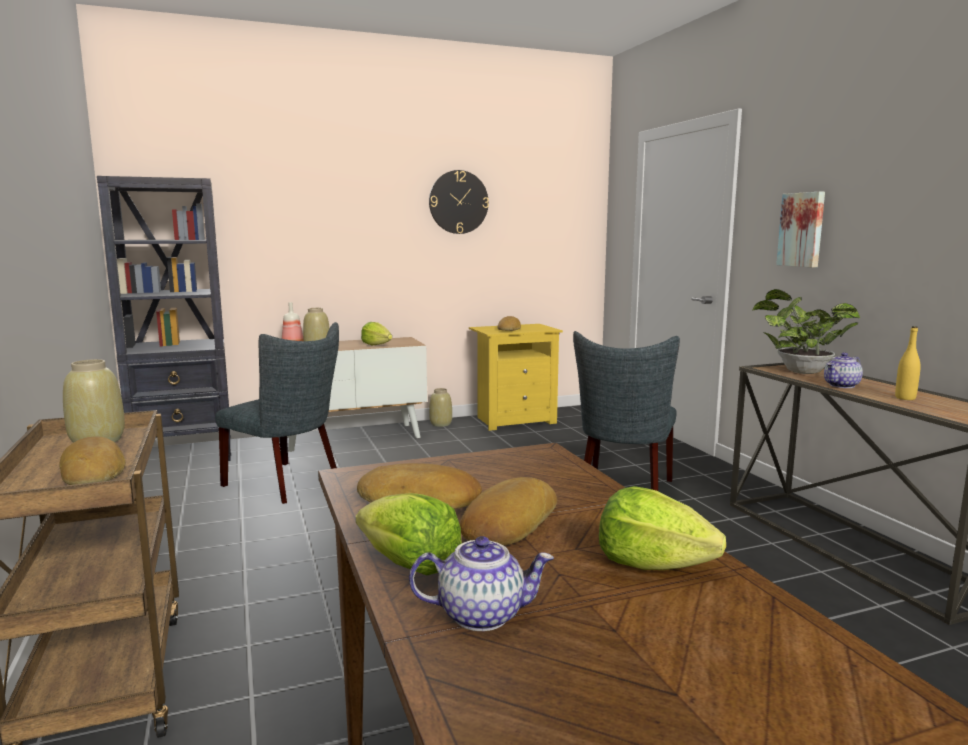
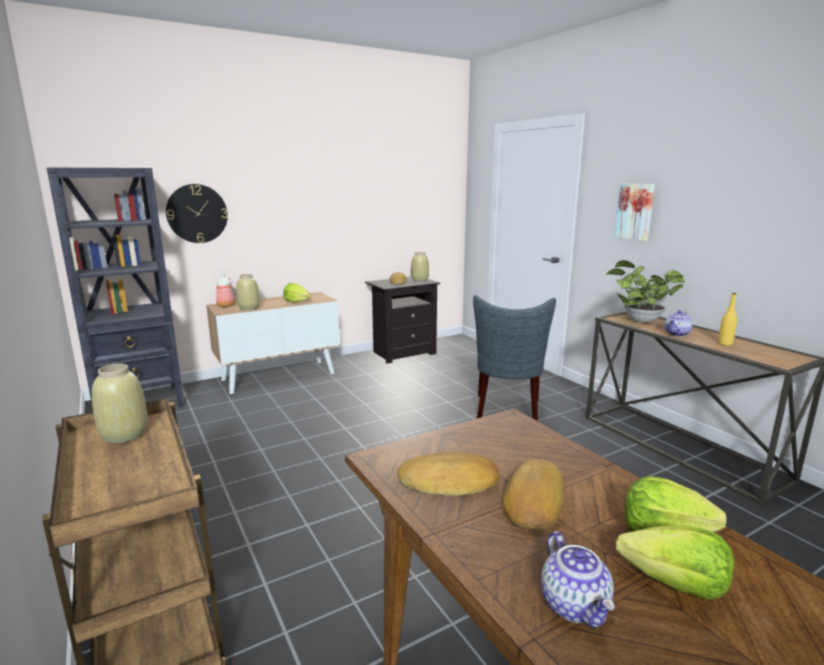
camera: 10 degrees left, 5 degrees up
(94, 471) = (144, 472): bread -> none
(288, 484) = (241, 425): grey chair -> none
(409, 565) = (486, 557): lettuce -> lettuce (675, 585)
(441, 424) = (346, 359): beige vase -> beige vase (420, 280)
(458, 202) = (354, 180): wall clock -> wall clock (197, 213)
(482, 614) = (575, 605): teapot -> teapot turned 90 degrees clockwise
(514, 420) = (403, 353): yellow nightstand -> black nightstand

